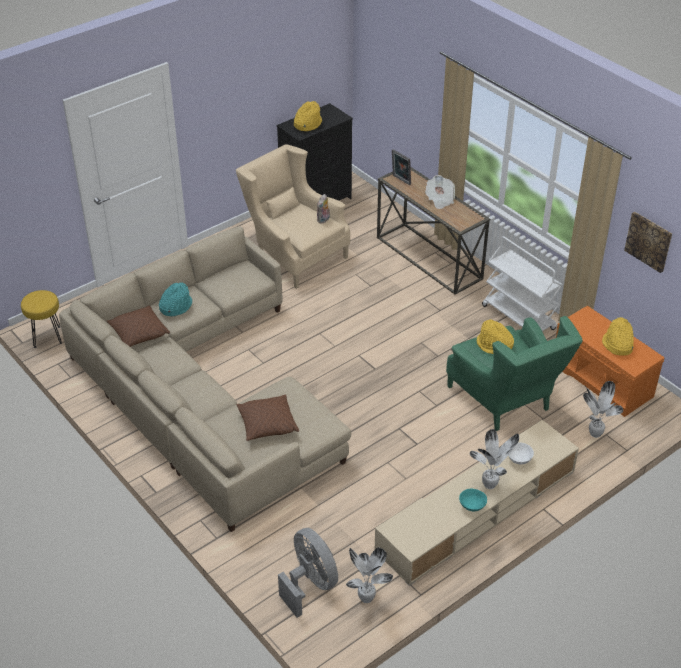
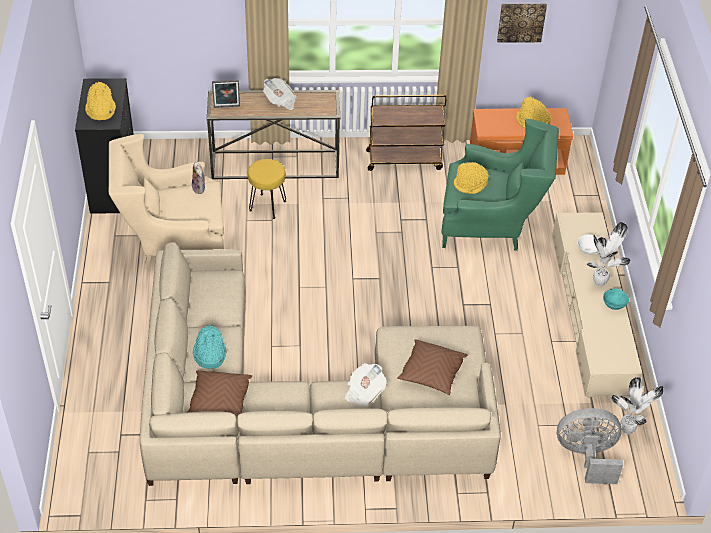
camera: 55 degrees left, 5 degrees up
(47, 336) = (93, 489): yellow stool -> yellow stool (267, 205)
(214, 398) = (364, 392): none -> newspaper
(519, 318) = (404, 160): white cart -> brown cart
(594, 434) = (567, 201): potted plant -> none

